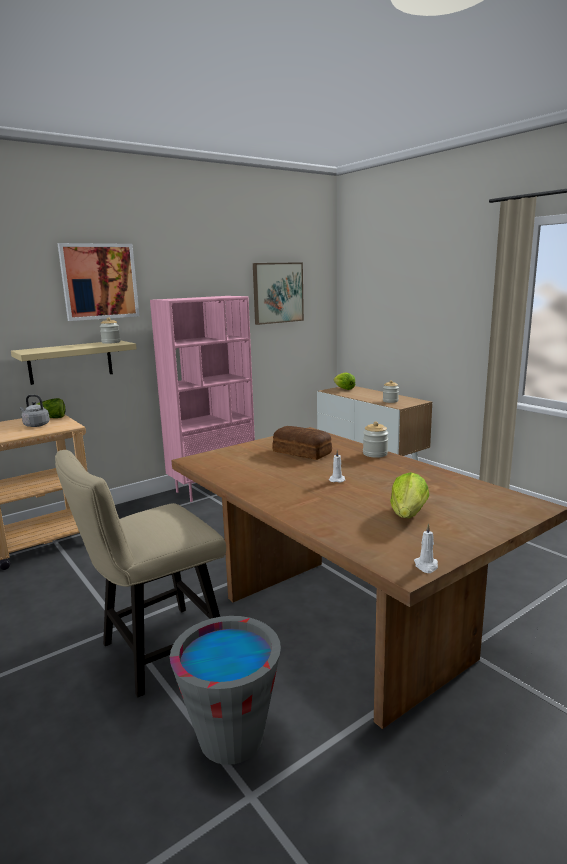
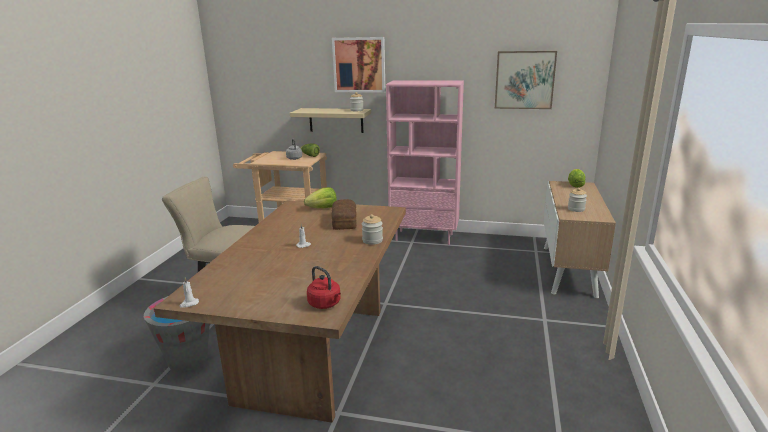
camera: 50 degrees right, 5 degrees up
(408, 514) = (263, 280): lettuce -> lettuce (323, 208)
(507, 501) = (325, 304): none -> red kettle

